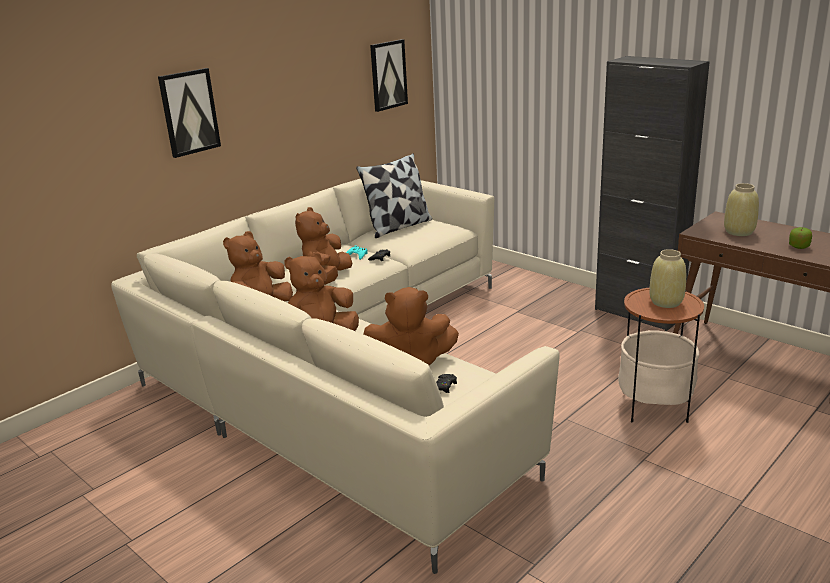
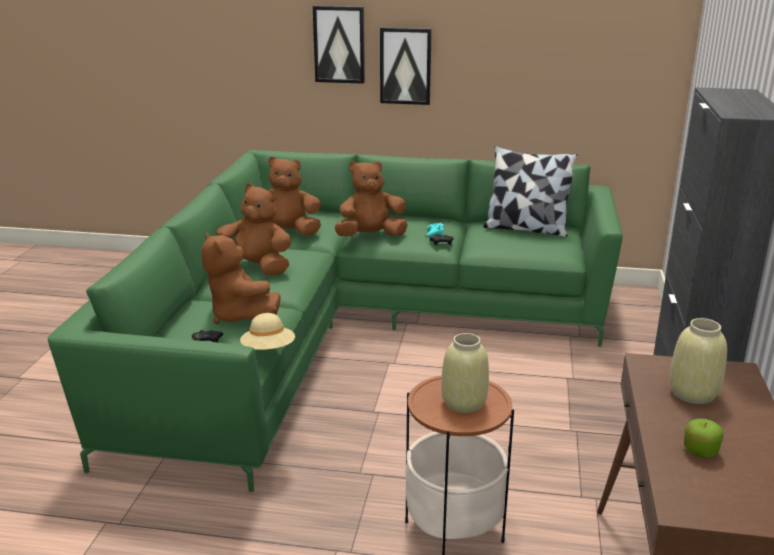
camera: 55 degrees right, 0 degrees up
(347, 373) = (344, 331): beige sofa -> green sofa
(388, 75) = (608, 59): picture -> picture (405, 66)
(486, 364) = (268, 350): none -> beige hat

